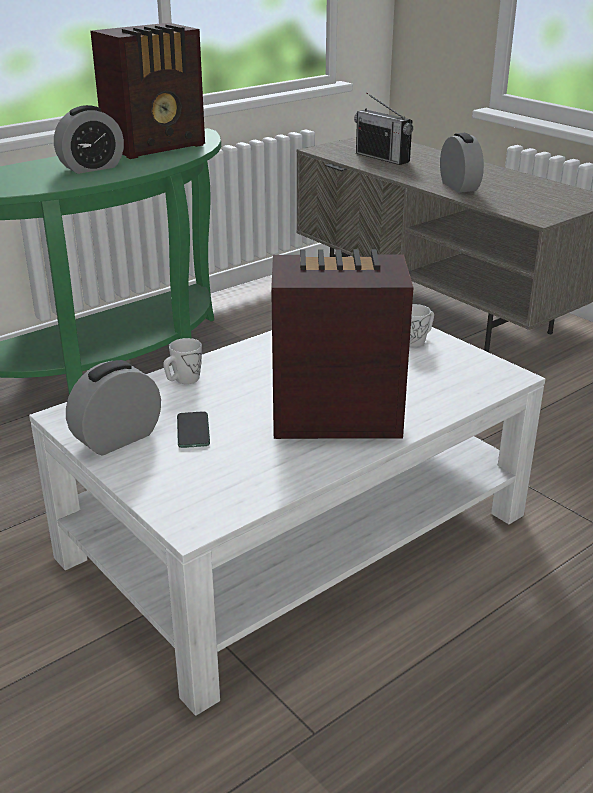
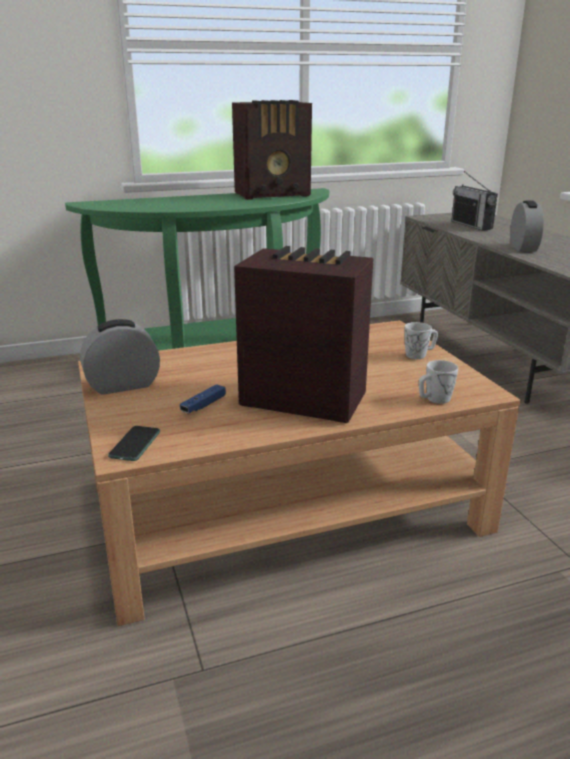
camera: 20 degrees right, 5 degrees down
(91, 168) = (213, 202): alarm clock -> none
(183, 380) = (205, 355): white mug -> white mug (434, 400)
(193, 431) = (182, 389): phone -> phone (135, 444)
(233, 446) = (203, 405): none -> blue game controller
(295, 537) = (283, 506): white coffee table -> brown coffee table

